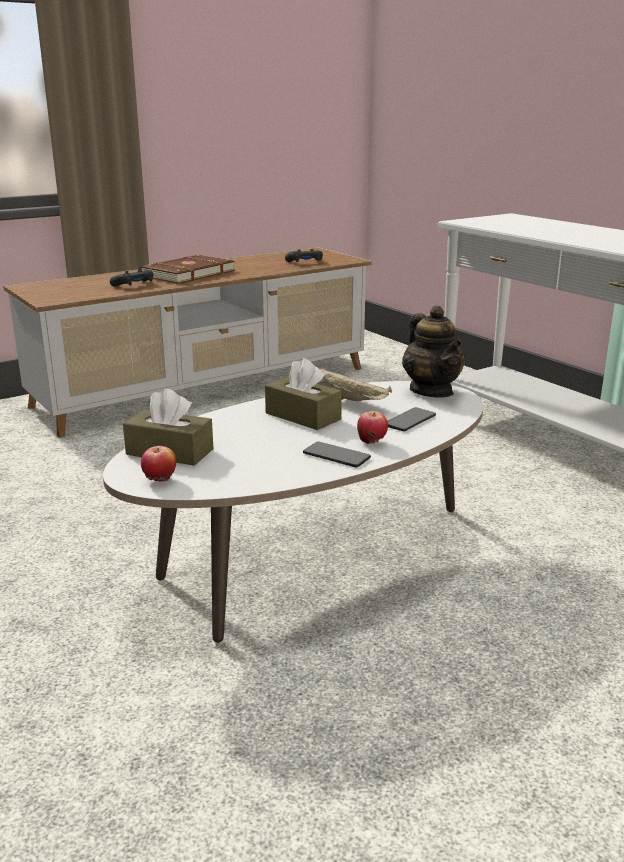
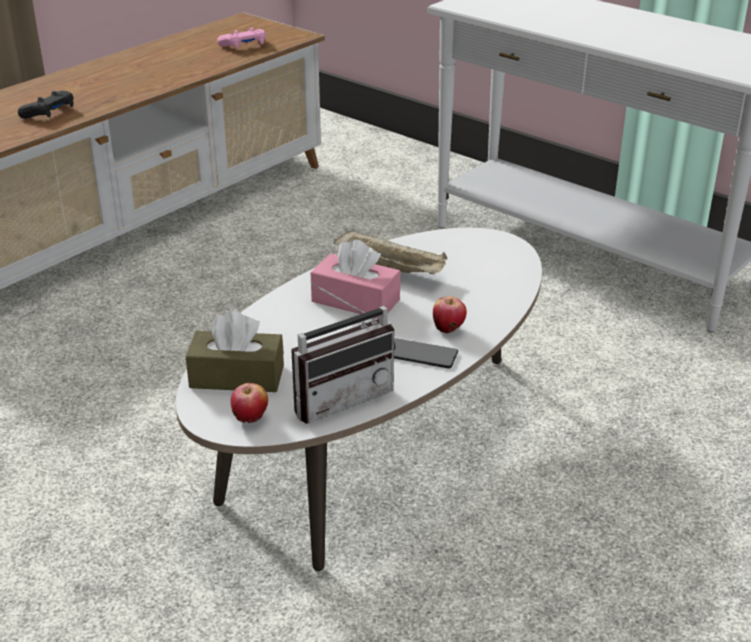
camera: 15 degrees left, 10 degrees up
(187, 273) = (105, 82): brown book -> none
(246, 474) = (339, 396): none -> radio
(303, 416) = (355, 301): brown tissue box -> pink tissue box
(305, 262) = (244, 46): black game controller -> pink game controller
(409, 420) = (473, 291): phone -> none
(431, 391) = (476, 242): teapot -> none

